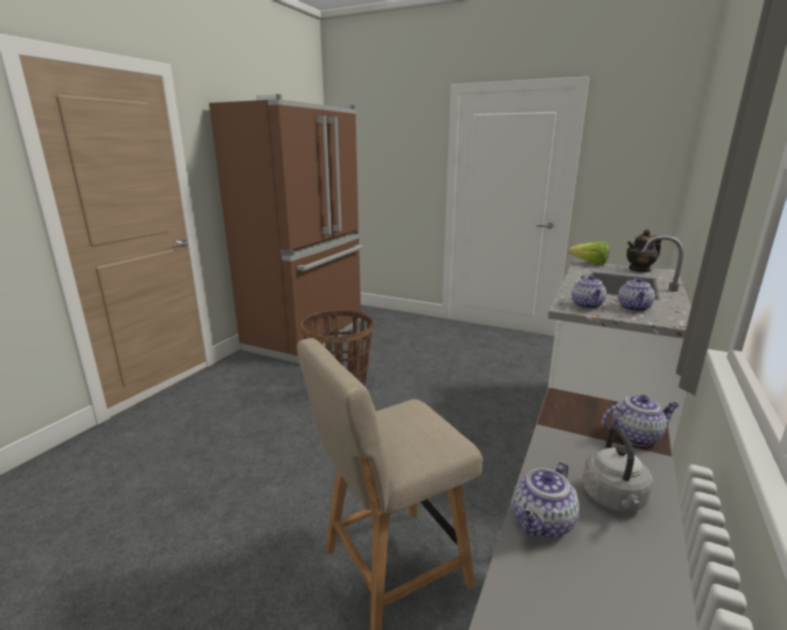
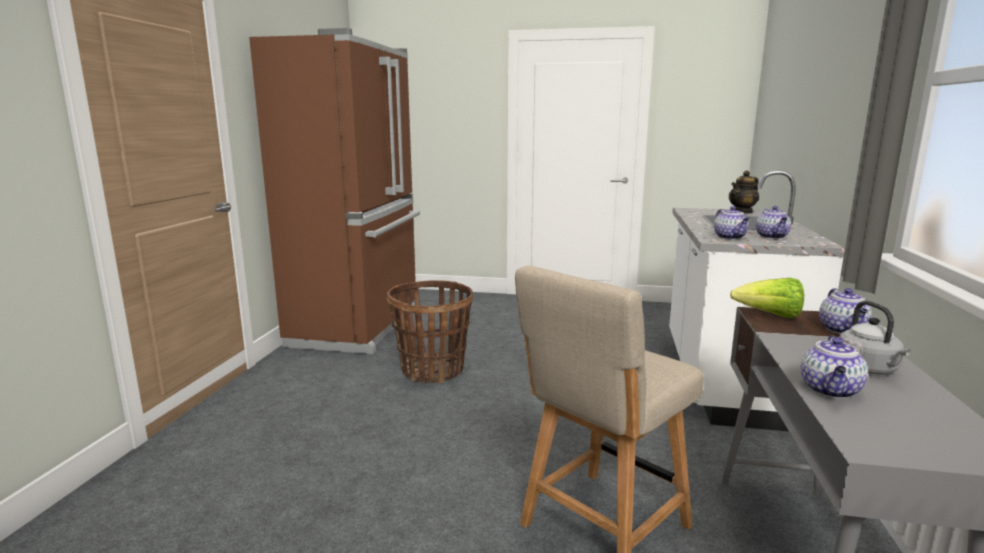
camera: 15 degrees left, 5 degrees down
(590, 263) = (692, 209): lettuce -> lettuce (769, 316)
(636, 436) = (843, 330): teapot -> teapot turned 120 degrees clockwise

